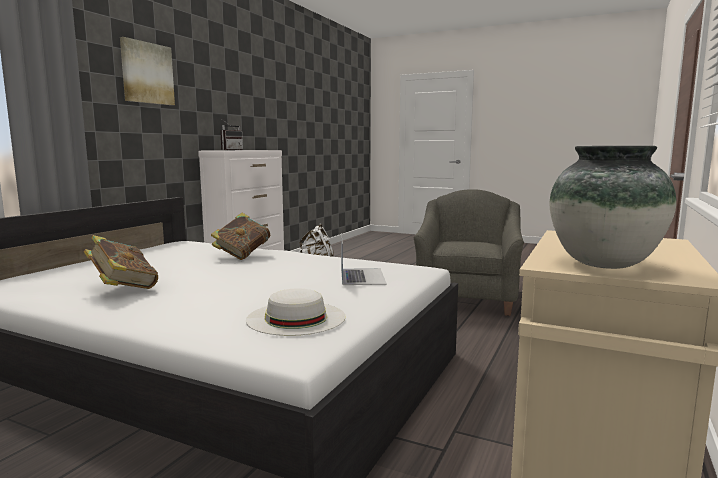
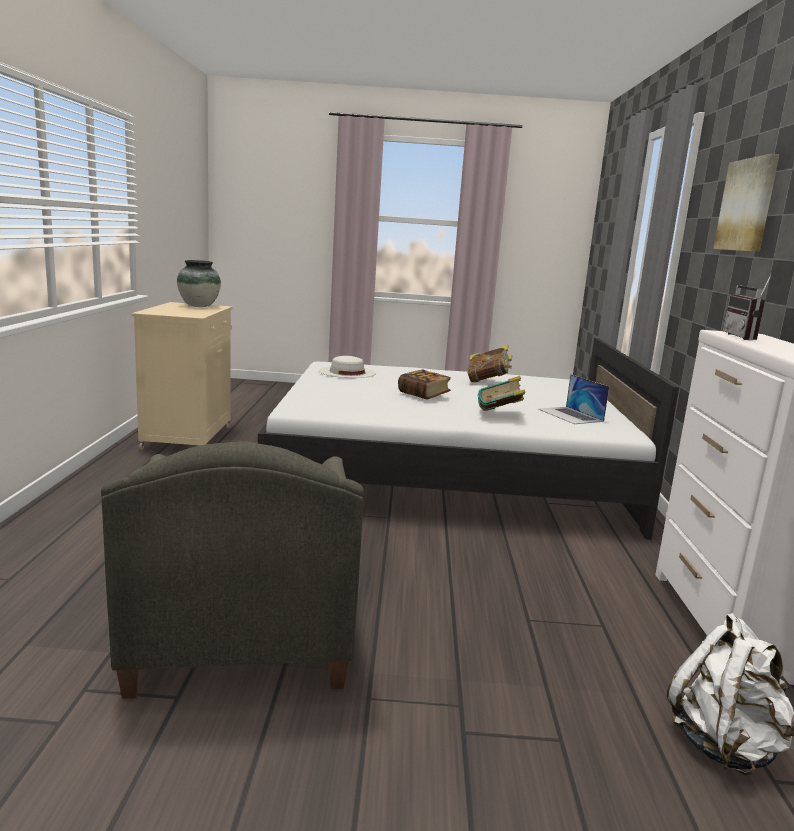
camera: 155 degrees right, 5 degrees up
(265, 274) = (423, 395): none -> book
(362, 276) = (342, 396): laptop -> laptop (570, 415)

